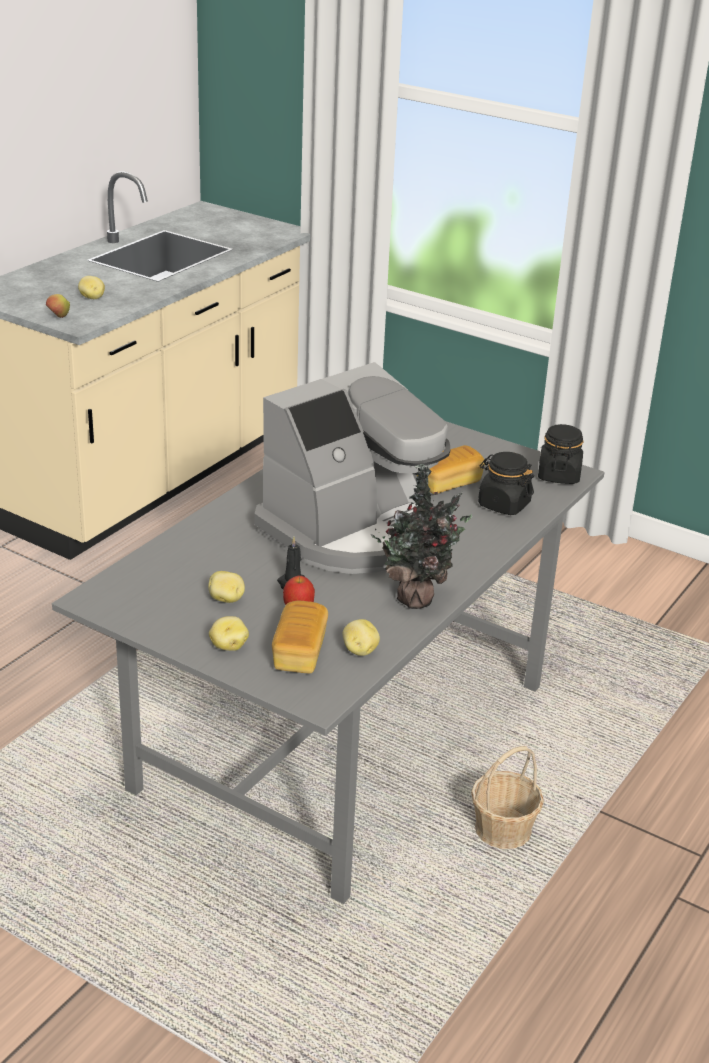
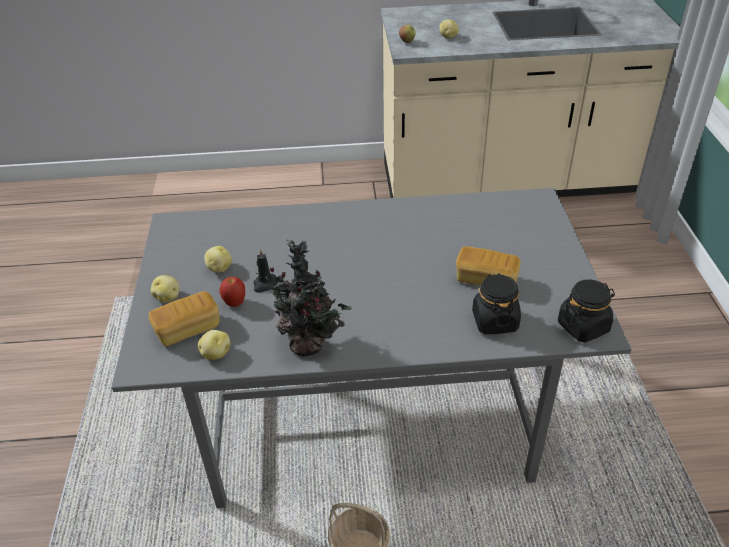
camera: 55 degrees right, 10 degrees up
(356, 531) = (364, 274): coffee machine -> none

